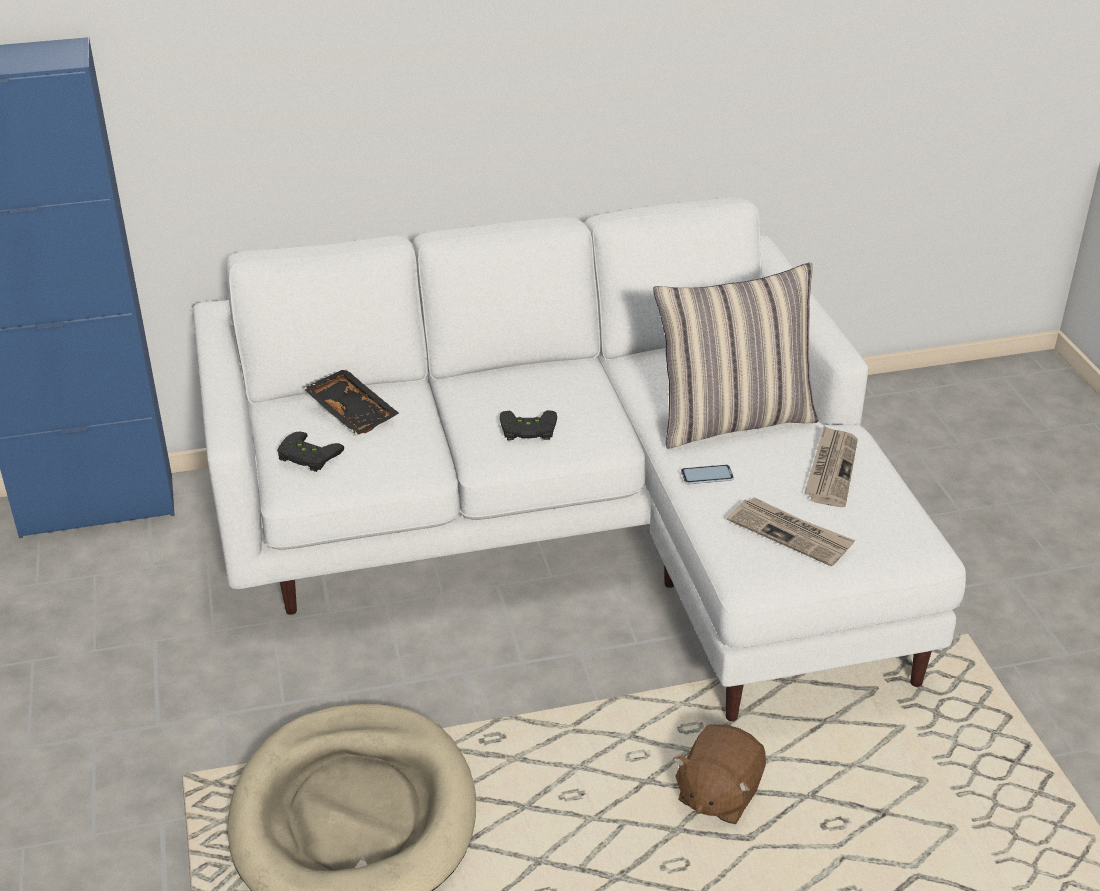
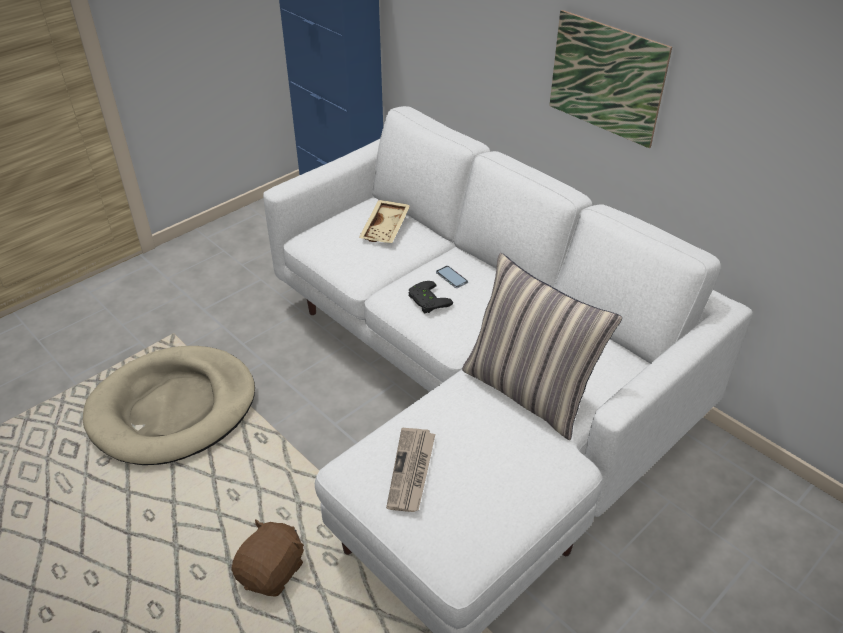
camera: 60 degrees right, 5 degrees up
(306, 457) = (330, 231): black game controller -> none
(353, 411) = (386, 228): black tray -> beige tray
(534, 78) = (606, 78): none -> picture
(707, 475) = (448, 401): phone -> phone (451, 277)
(717, 794) = (272, 571): brown plush toy -> brown plush toy turned 120 degrees clockwise
(831, 469) = (512, 468): newspaper -> none

